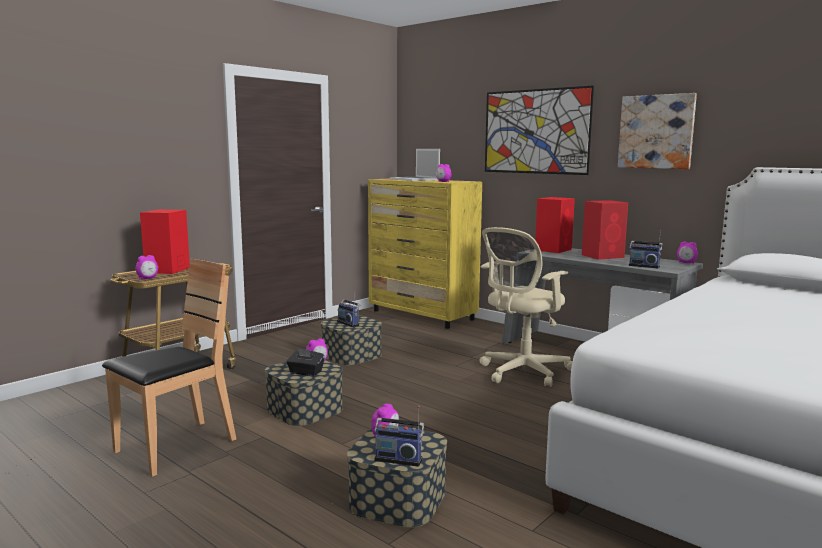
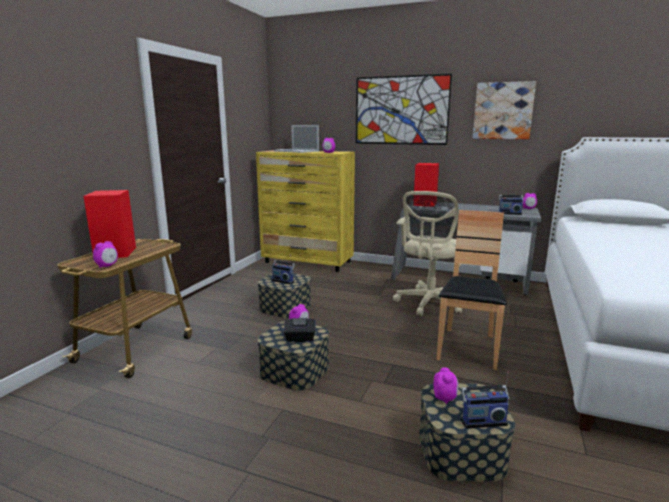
camera: 20 degrees left, 5 degrees up
(175, 447) = (206, 443): brown chair -> brown chair (467, 348)
(603, 256) = (468, 207): red speaker -> none

